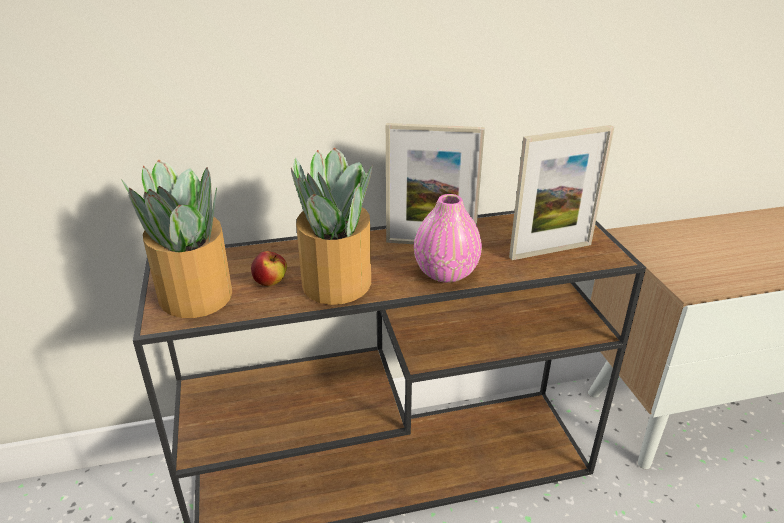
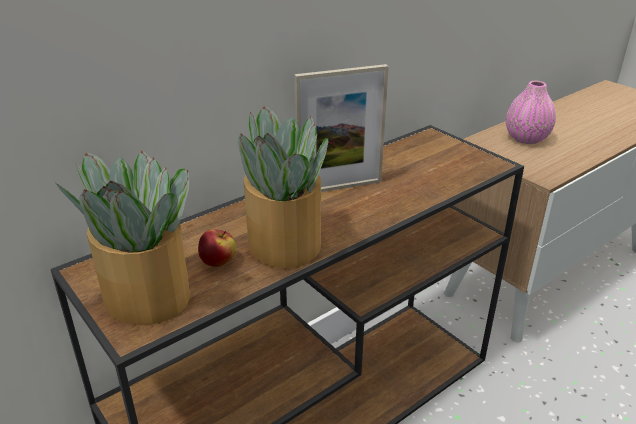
camera: 25 degrees left, 0 degrees up
(446, 273) = (376, 209): pink vase -> pink vase (526, 138)
(550, 251) = (444, 170): picture frame -> none

